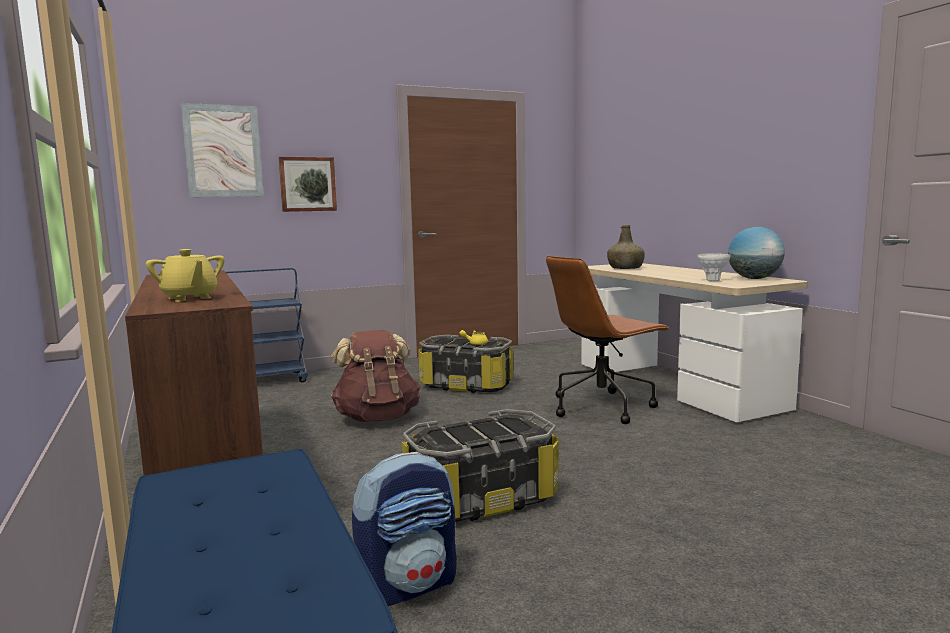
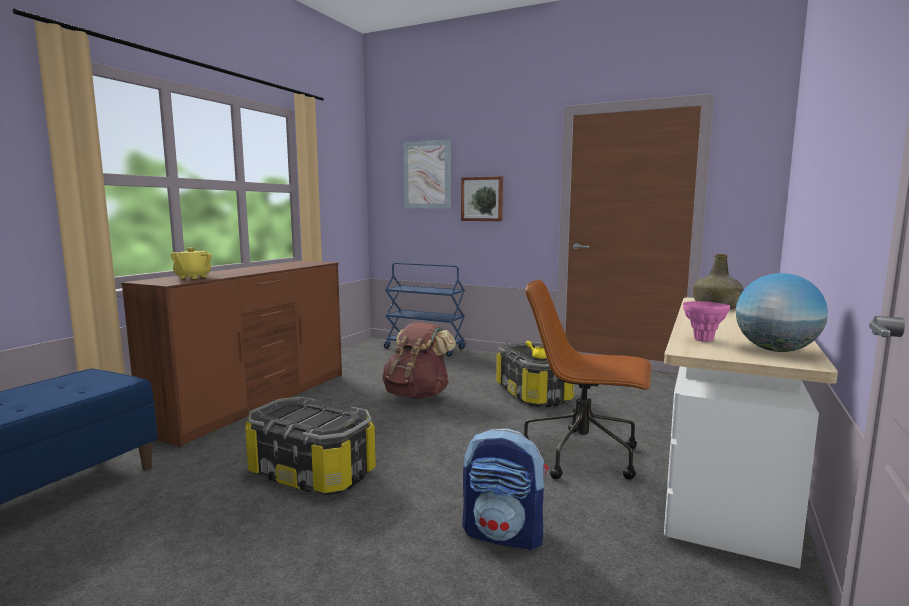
camera: 50 degrees right, 0 degrees up
(408, 585) = (167, 494): backpack -> backpack (504, 534)
(712, 280) = (703, 340): white vase -> pink vase

